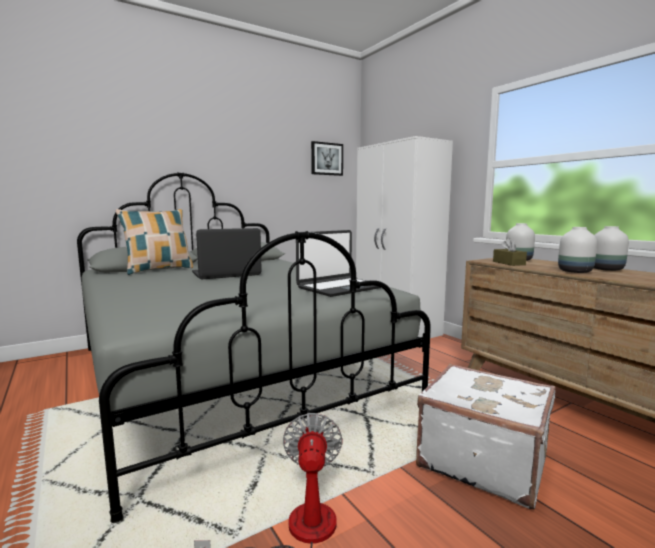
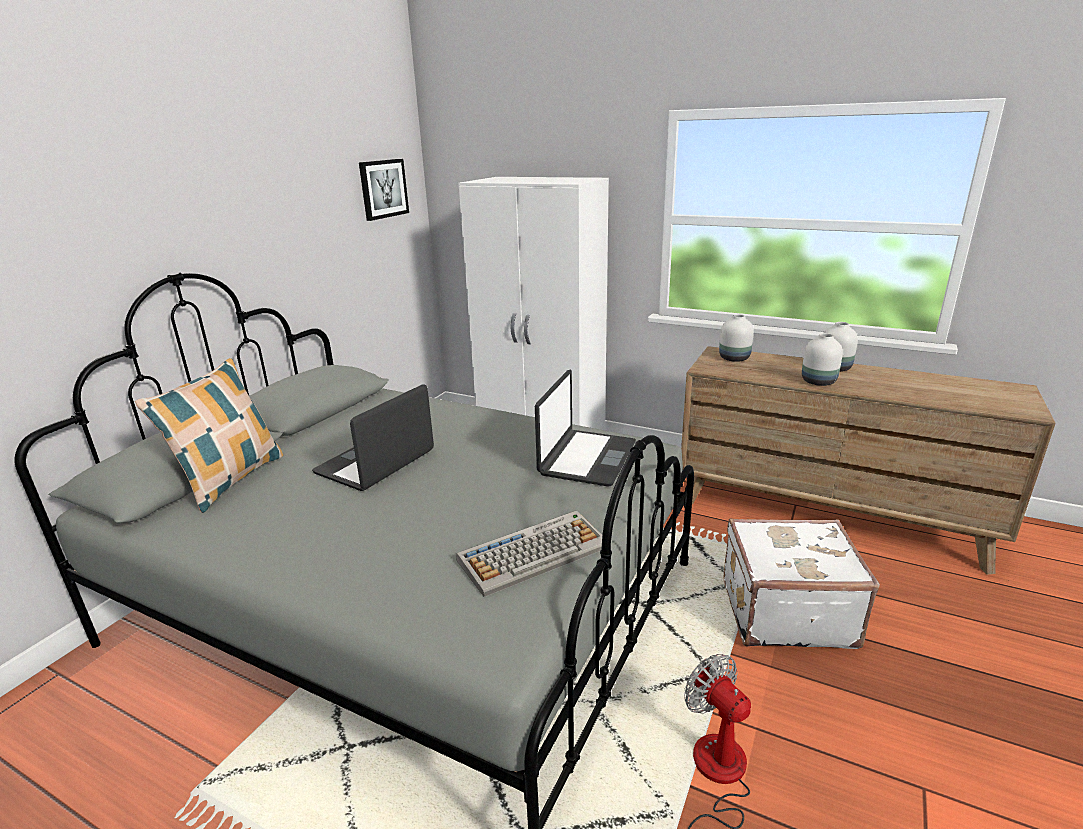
camera: 30 degrees left, 15 degrees up
(233, 307) = (534, 552): none -> keyboard
(508, 263) = (737, 371): brown tissue box -> none

